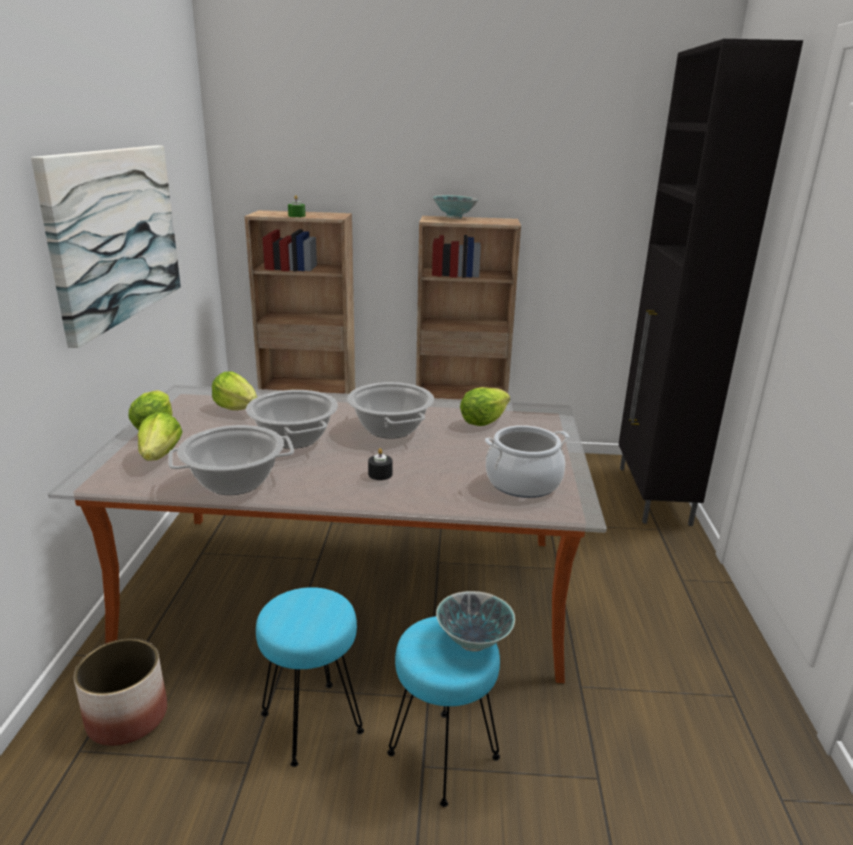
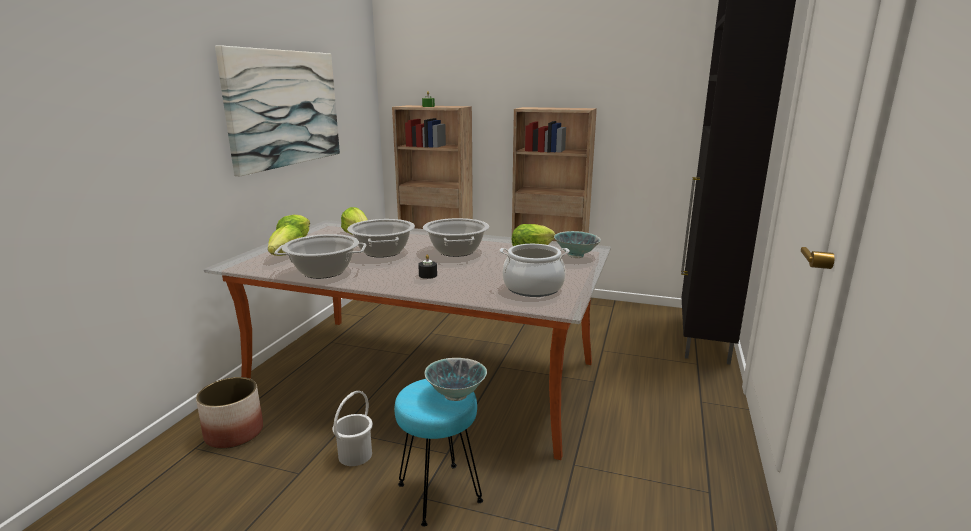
camera: 15 degrees right, 5 degrees down
(312, 721) = (354, 455): turquoise stool -> white bucket
(454, 217) = (545, 107): bowl -> bowl (575, 256)

